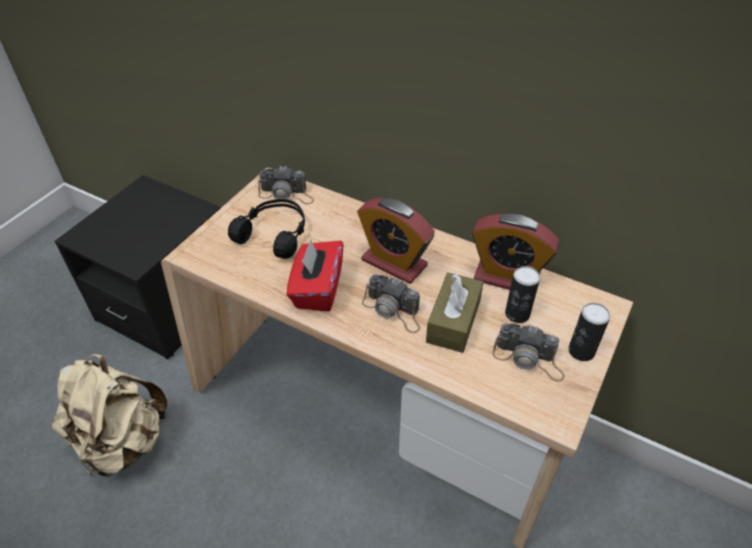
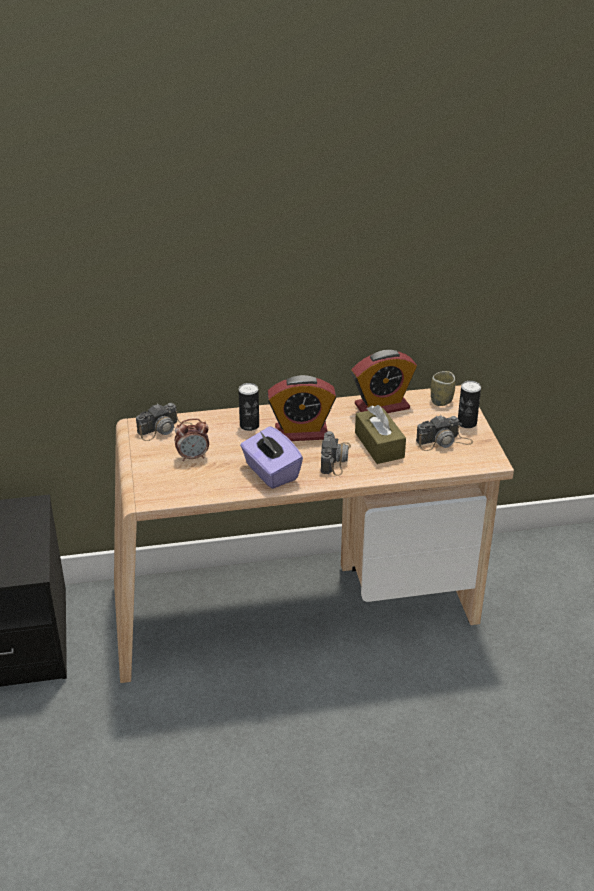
camera: 40 degrees left, 10 degrees down
(123, 442) = (101, 758): beige backpack -> none
(275, 234) = (193, 457): black headphones -> alarm clock
(317, 290) = (271, 472): red tissue box -> purple tissue box
(393, 310) = (335, 458): camera -> camera turned 75 degrees counterclockwise
(517, 314) = (411, 422): can -> can (249, 425)
(580, 306) = (441, 401): none -> cup

